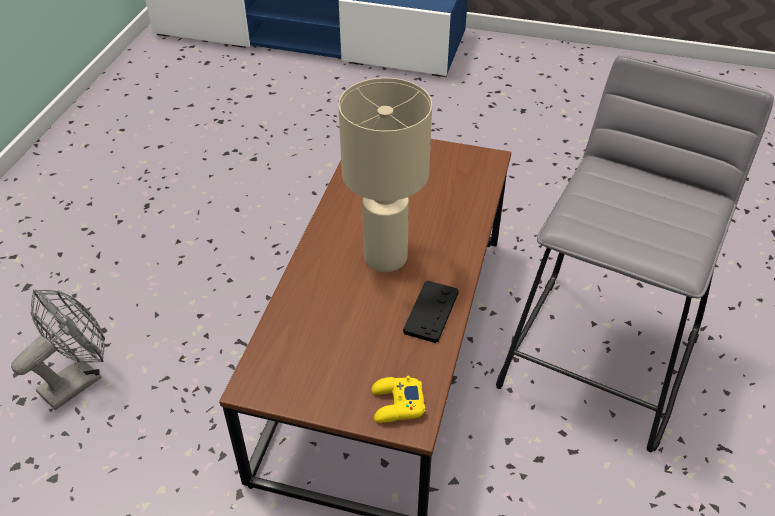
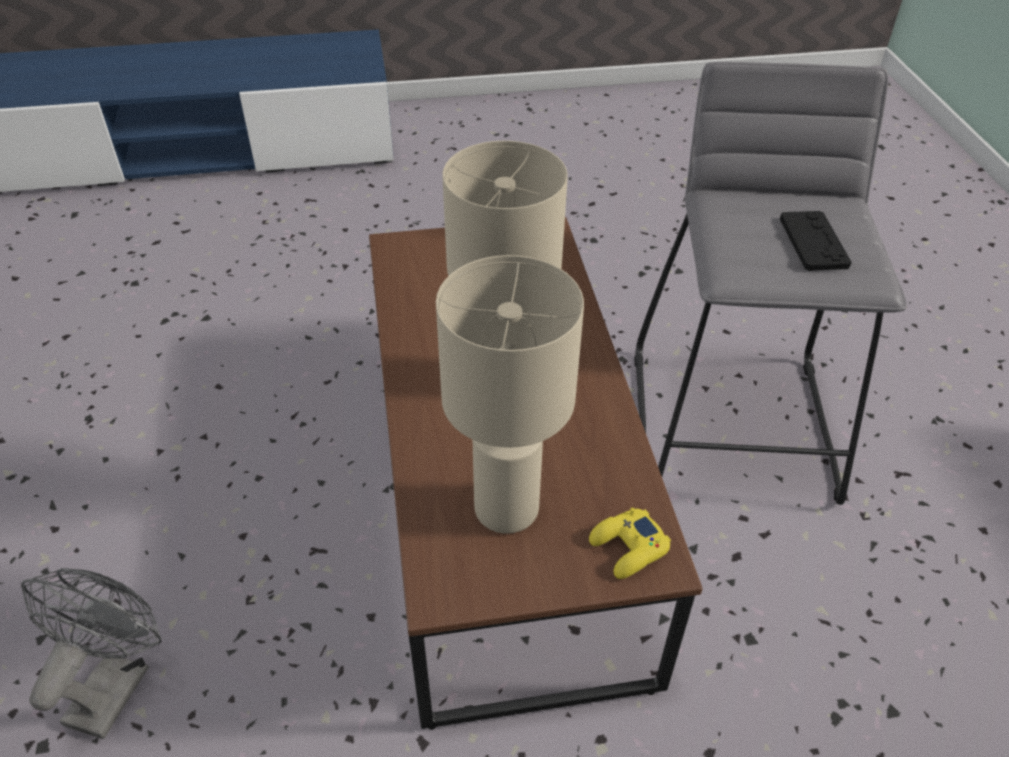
camera: 25 degrees left, 0 degrees up
(329, 347) = (505, 509): none -> beige table lamp
(431, 312) = (596, 425): black game controller -> black game controller (813, 242)

